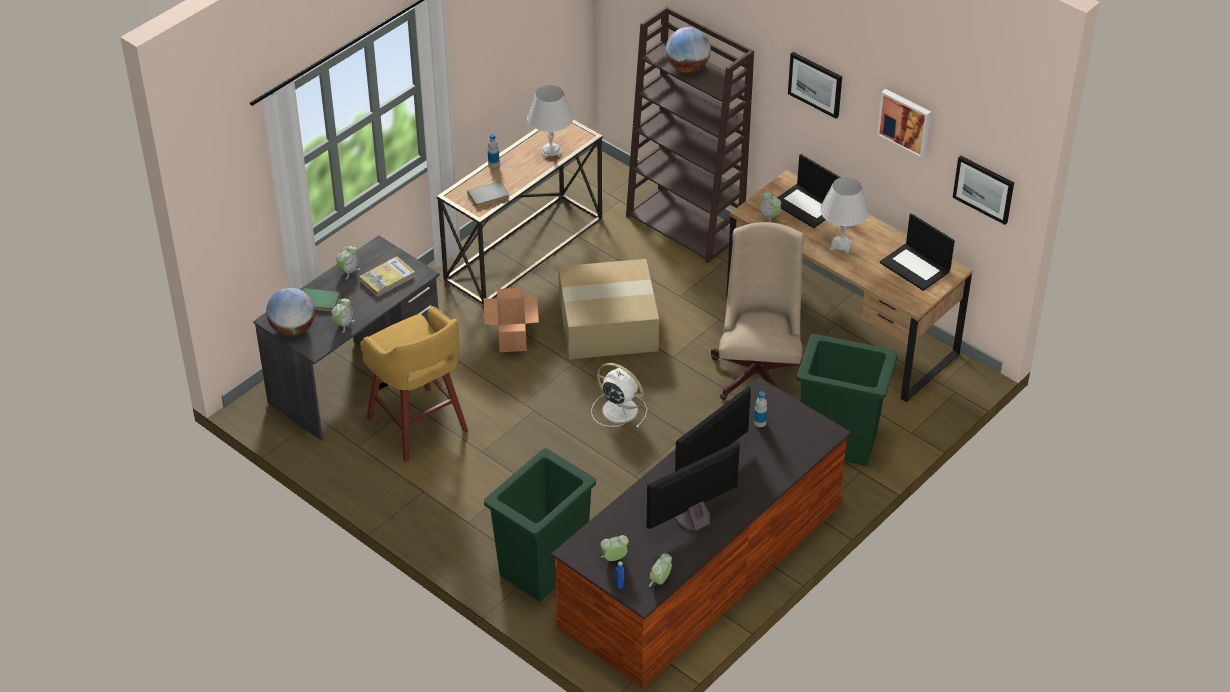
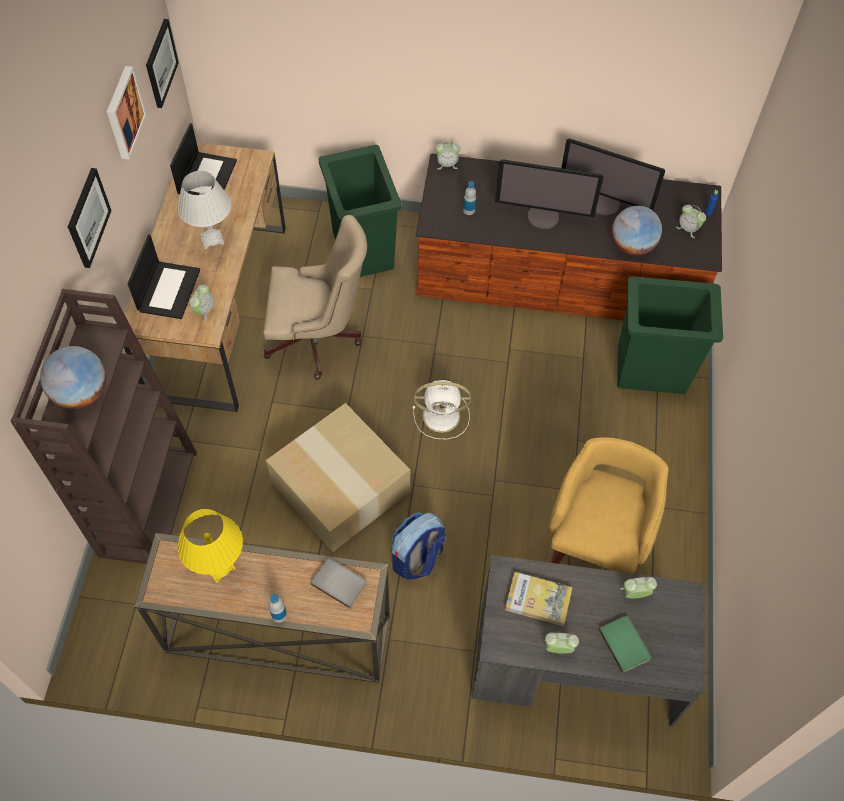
camera: 125 degrees left, 15 degrees up
(293, 329) = (681, 639): globe -> globe (632, 246)
(512, 338) = (417, 558): cardboard box -> backpack
(551, 152) = (219, 567): white table lamp -> yellow table lamp
(618, 409) = (443, 416): white fan -> white fan turned 90 degrees counterclockwise
(660, 580) = (680, 192): alarm clock -> alarm clock (447, 164)
(759, 370) = (318, 340): beige office chair -> beige office chair turned 150 degrees counterclockwise

